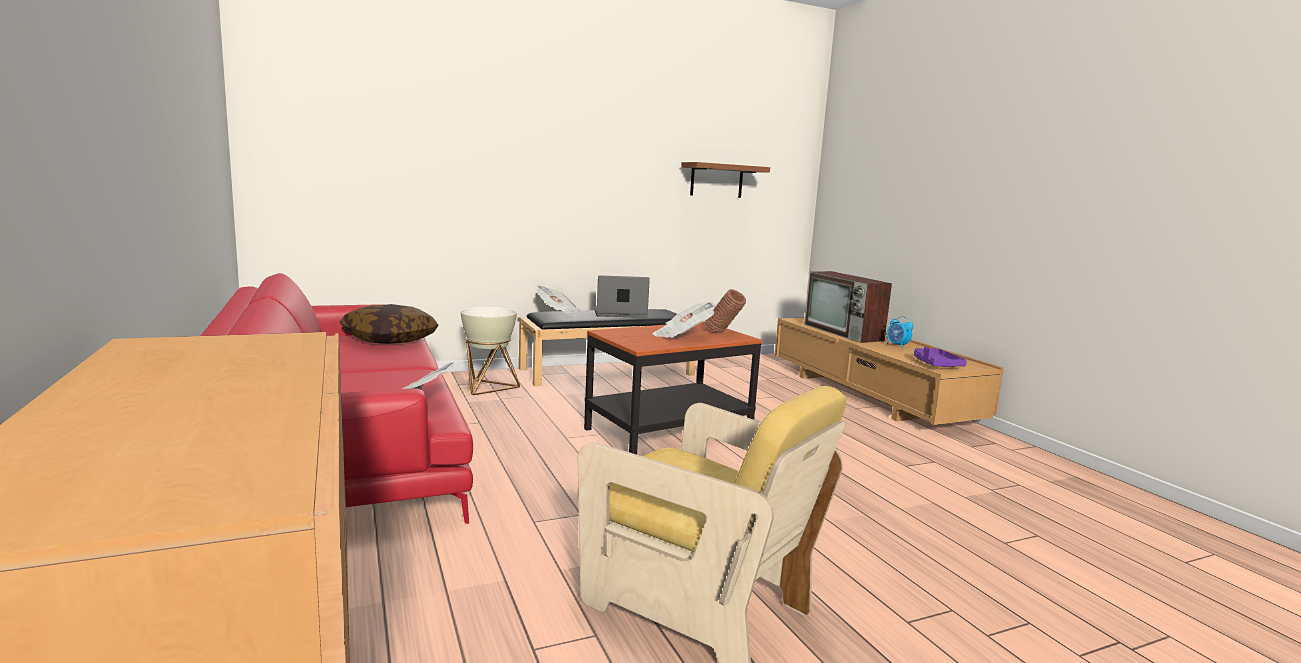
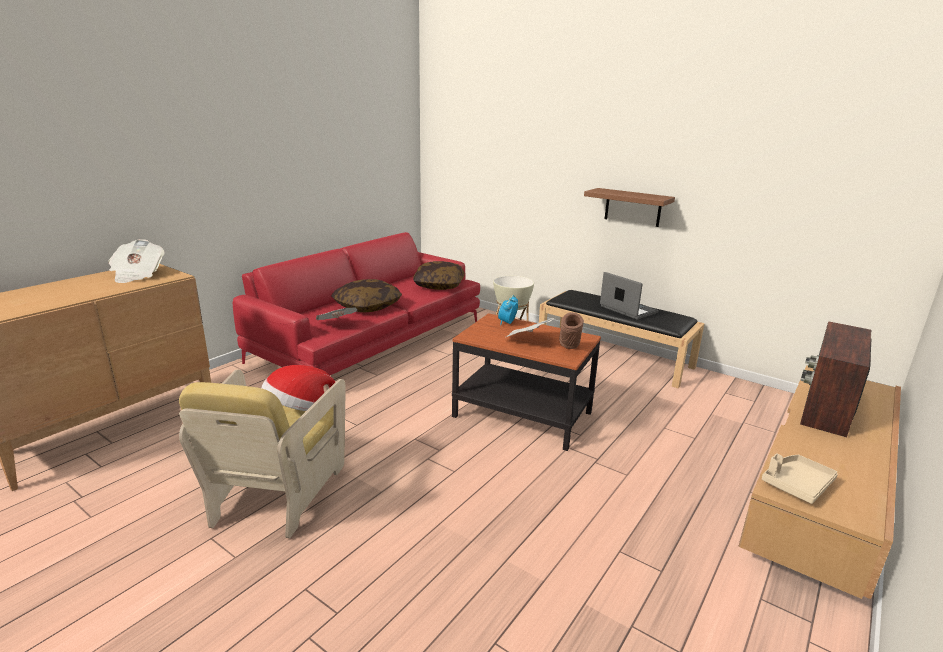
camera: 60 degrees right, 10 degrees up
(378, 378) = (367, 306): none -> pillow
(558, 313) = (581, 295): newspaper -> newspaper (137, 275)
(678, 466) = (299, 409): none -> hat
(716, 180) = (782, 193): brown shelf -> brown shelf (633, 207)
(897, 345) = (841, 448): alarm clock -> alarm clock (507, 323)
(935, 364) = (796, 484): purple tray -> beige tray

